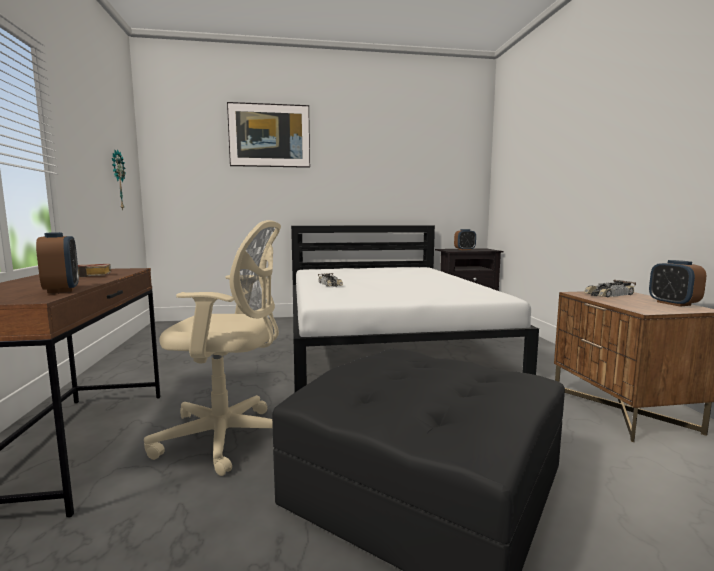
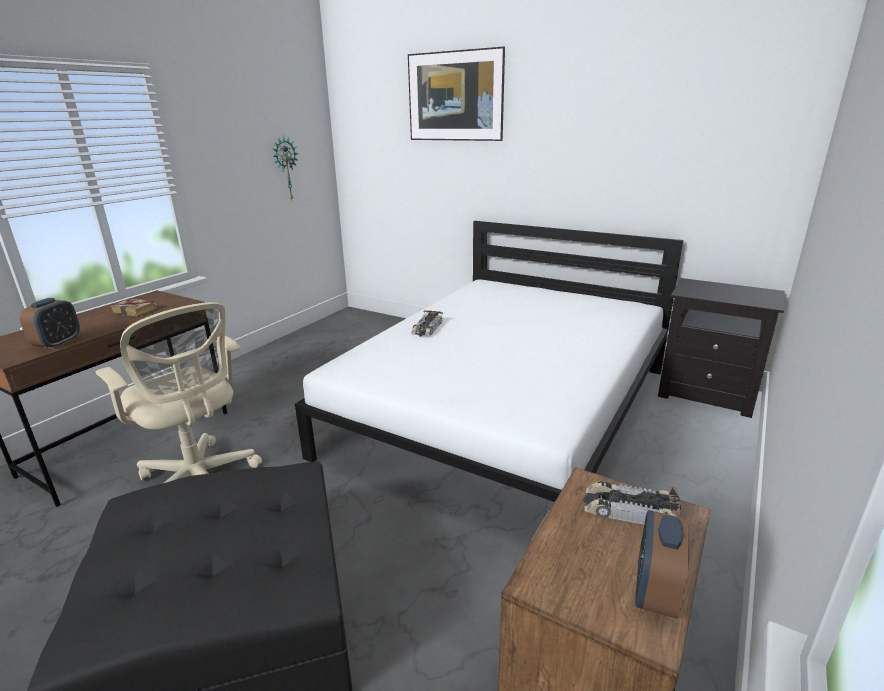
camera: 40 degrees right, 15 degrees up
(464, 249) = (720, 292): alarm clock -> none

